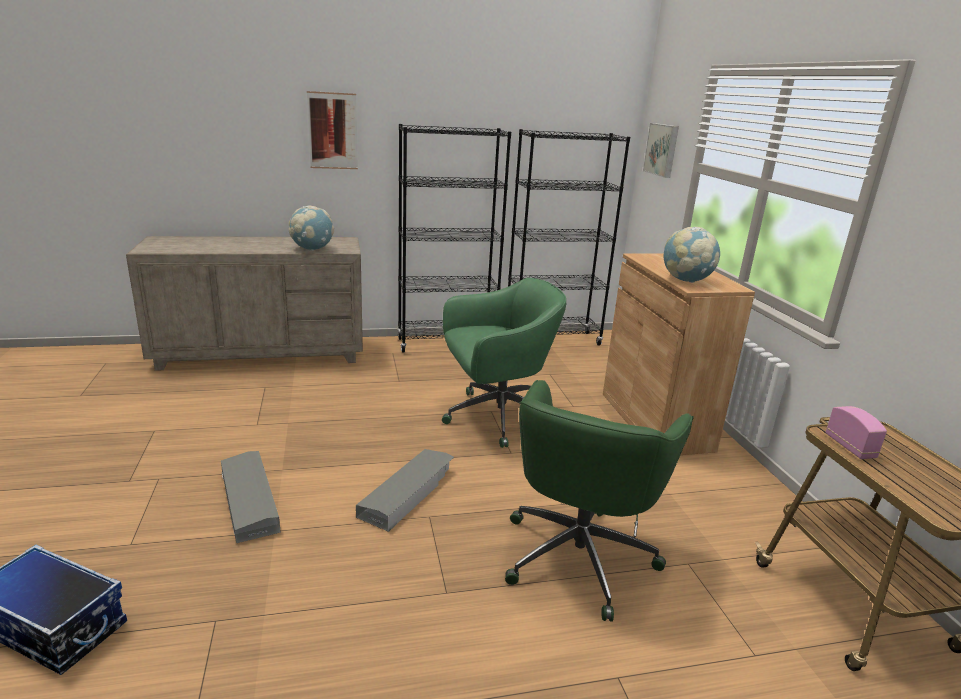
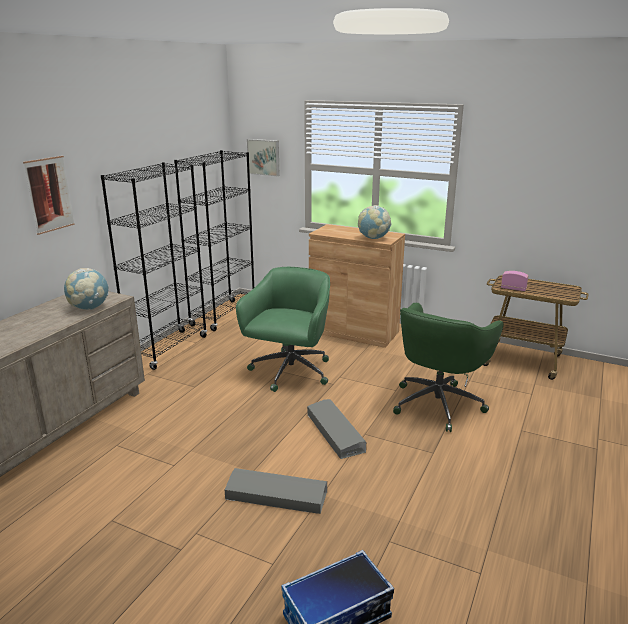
camera: 50 degrees left, 0 degrees up
(580, 554) = (438, 403): green office chair -> green office chair turned 60 degrees clockwise

